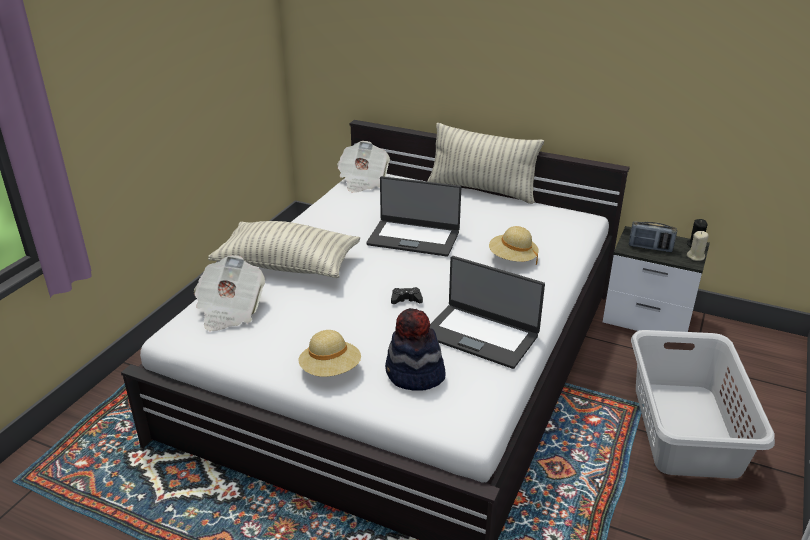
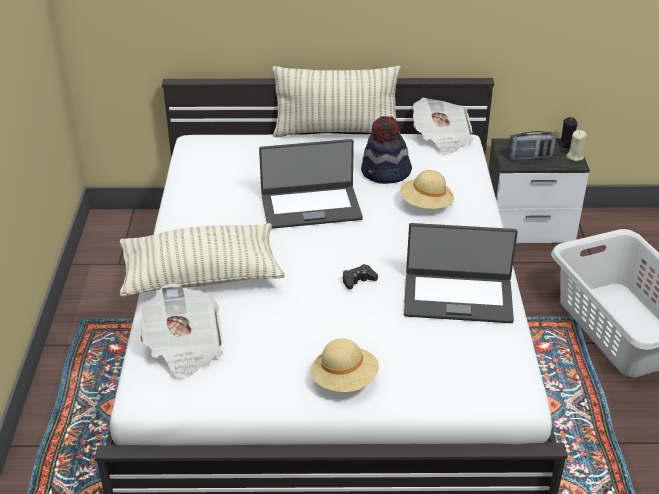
camera: 25 degrees left, 5 degrees up
(363, 181) = (200, 150): newspaper -> newspaper (441, 138)
(414, 375) = (429, 359): hat -> hat (385, 173)

